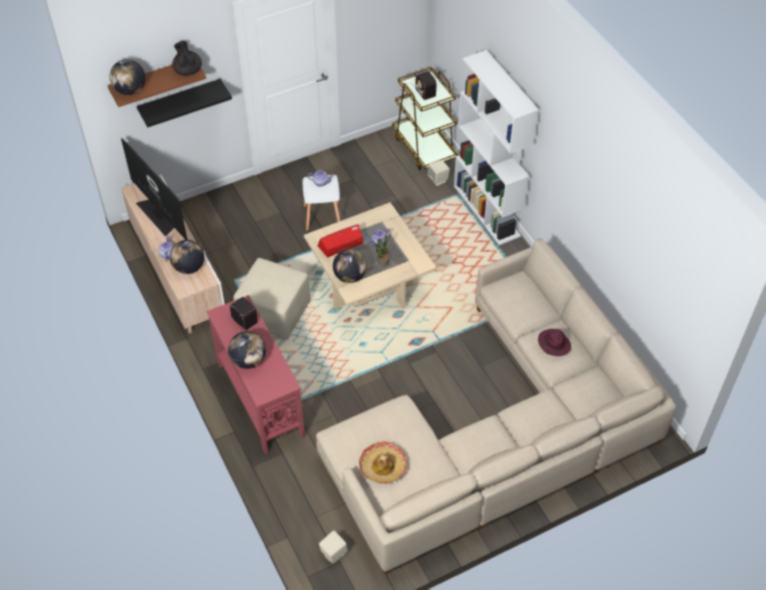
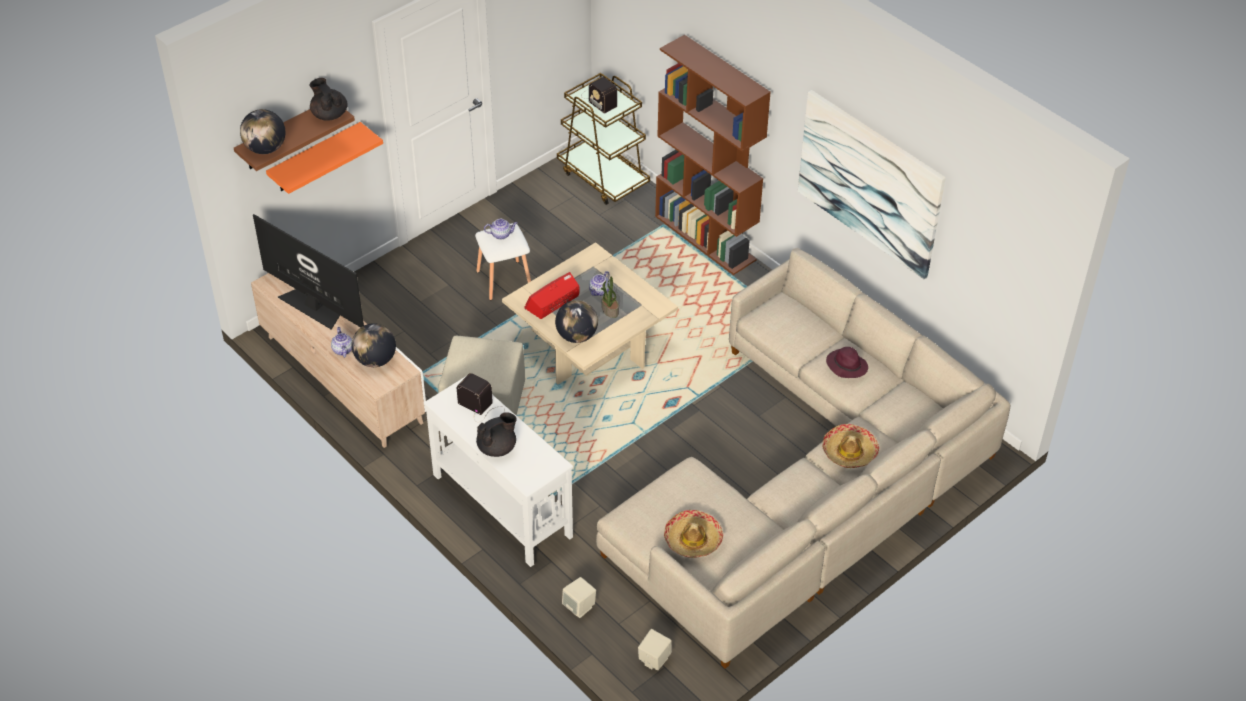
camera: 15 degrees left, 5 degrees down
(180, 101) = (315, 158): black shelf -> orange shelf
(248, 360) = (497, 447): globe -> black teapot
(260, 398) = (502, 505): red console table -> white console table
(438, 179) = (633, 212): beige speaker -> beige speaker (579, 607)
(487, 211) = (706, 238): white bookcase -> brown bookcase
(532, 418) = (849, 452): none -> hat
(600, 201) = (869, 183): none -> picture

